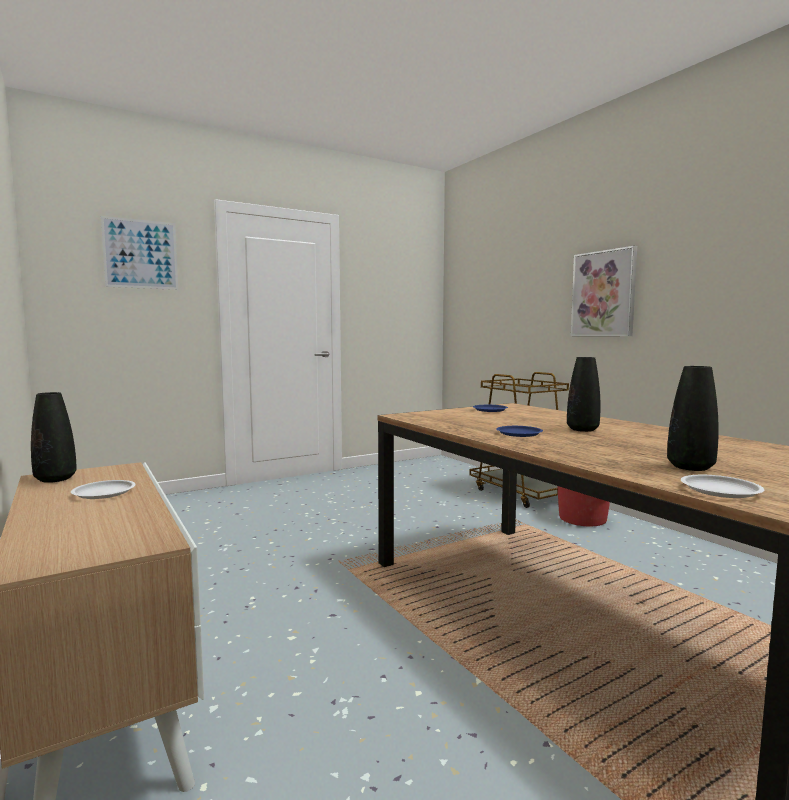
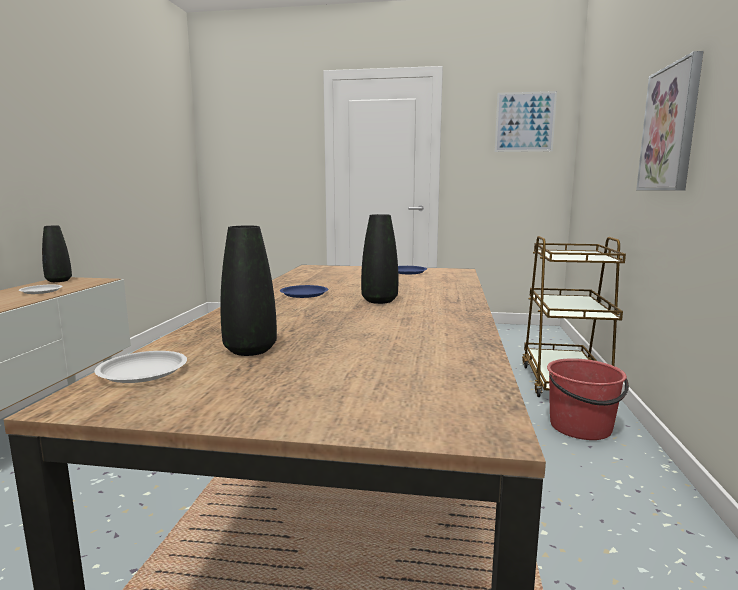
camera: 40 degrees right, 5 degrees up
(141, 254) = (267, 125): picture -> picture (525, 122)

